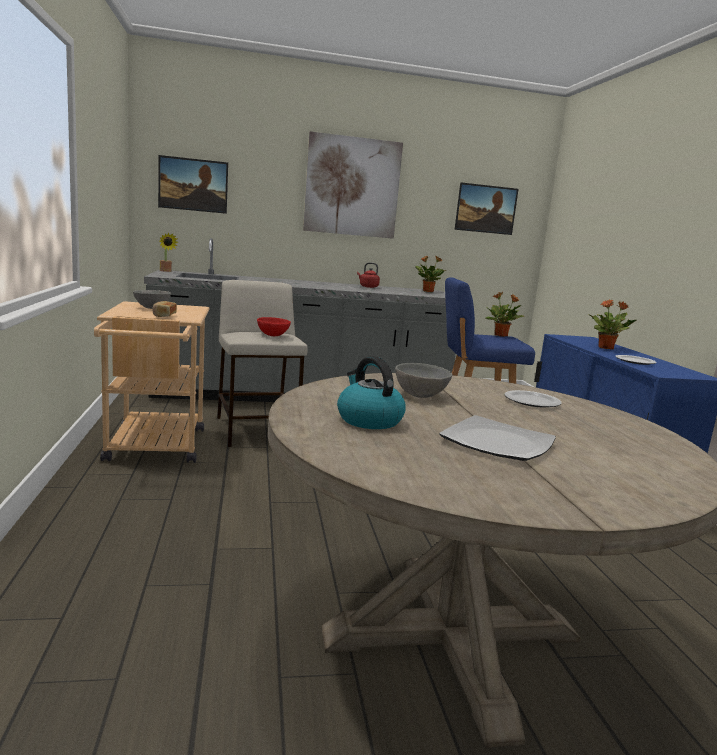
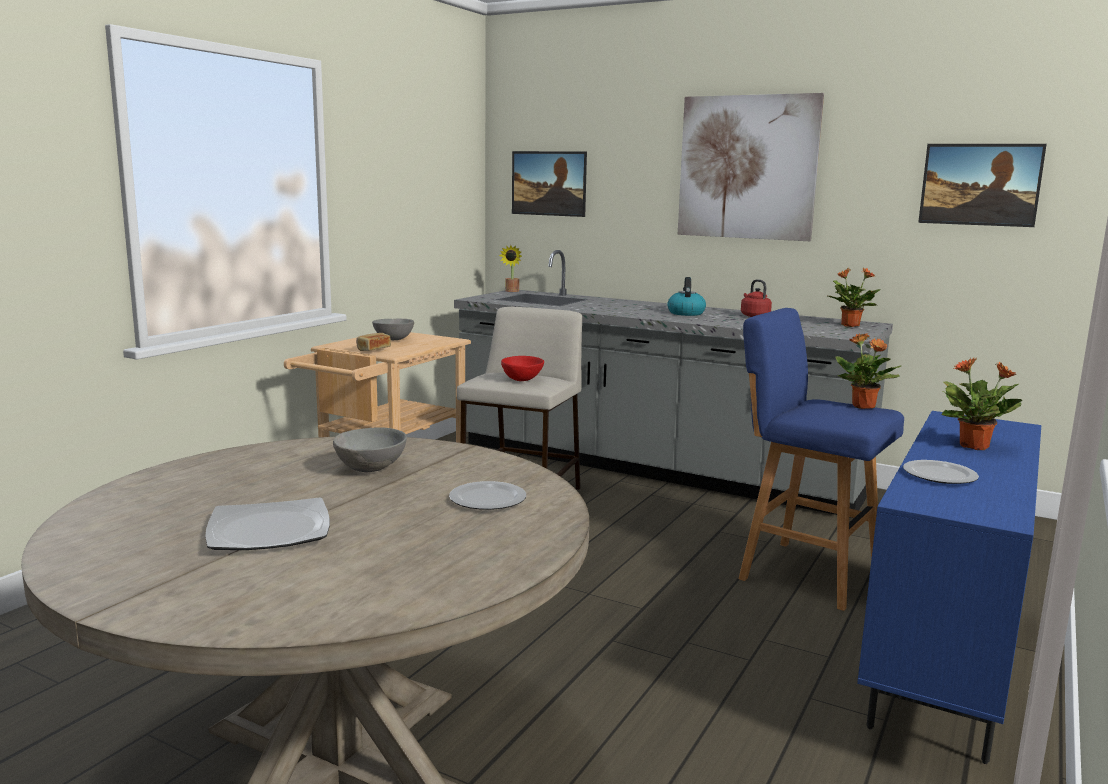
camera: 40 degrees right, 0 degrees up
(368, 420) = (227, 483): kettle -> kettle (685, 313)

